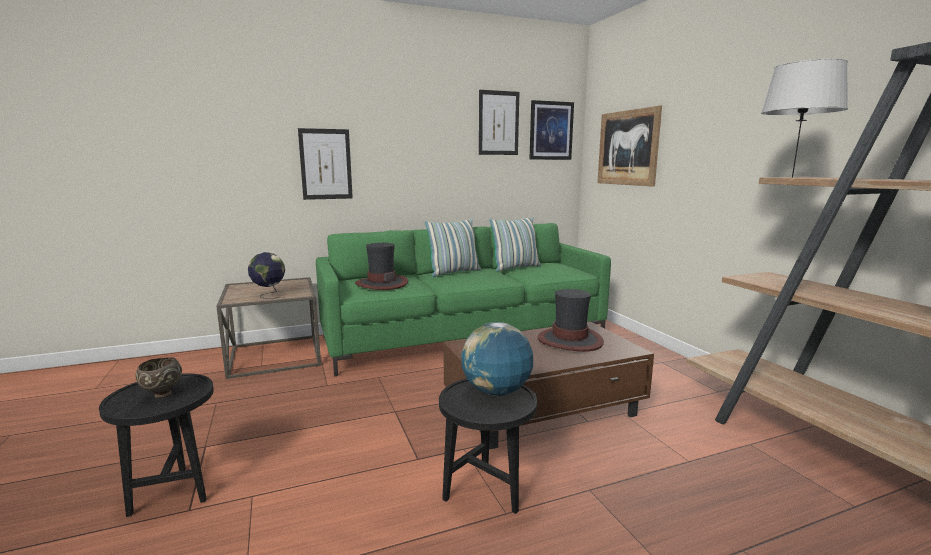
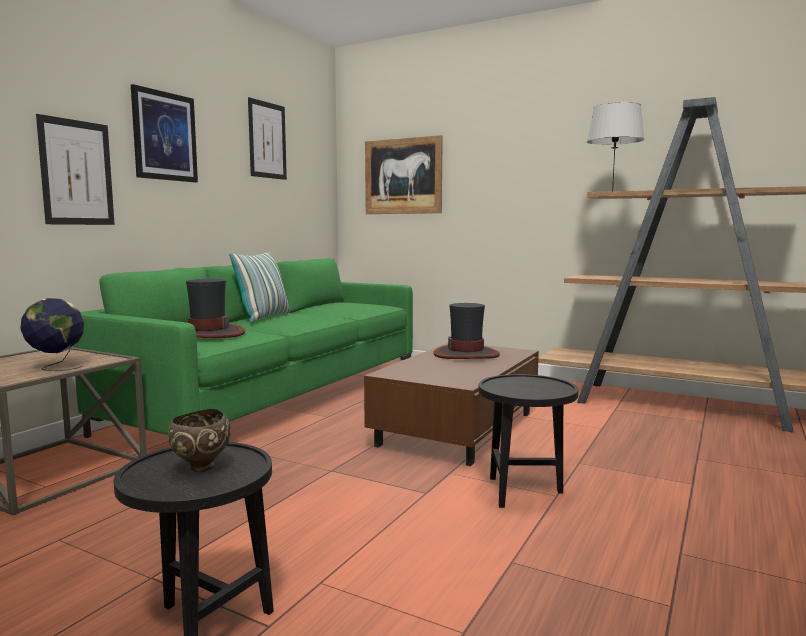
camera: 40 degrees left, 5 degrees down
(496, 391) = (521, 382): globe -> none
(515, 268) = (316, 308): pillow -> none
(551, 131) = (312, 155): picture -> picture (164, 136)

